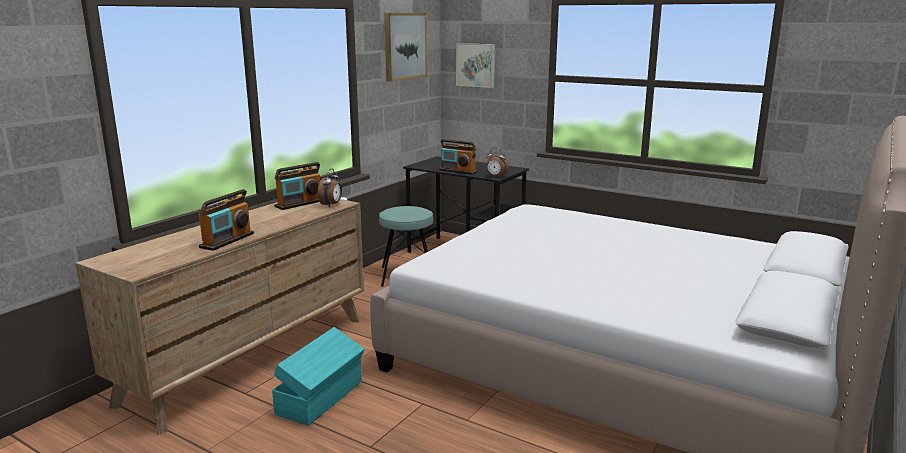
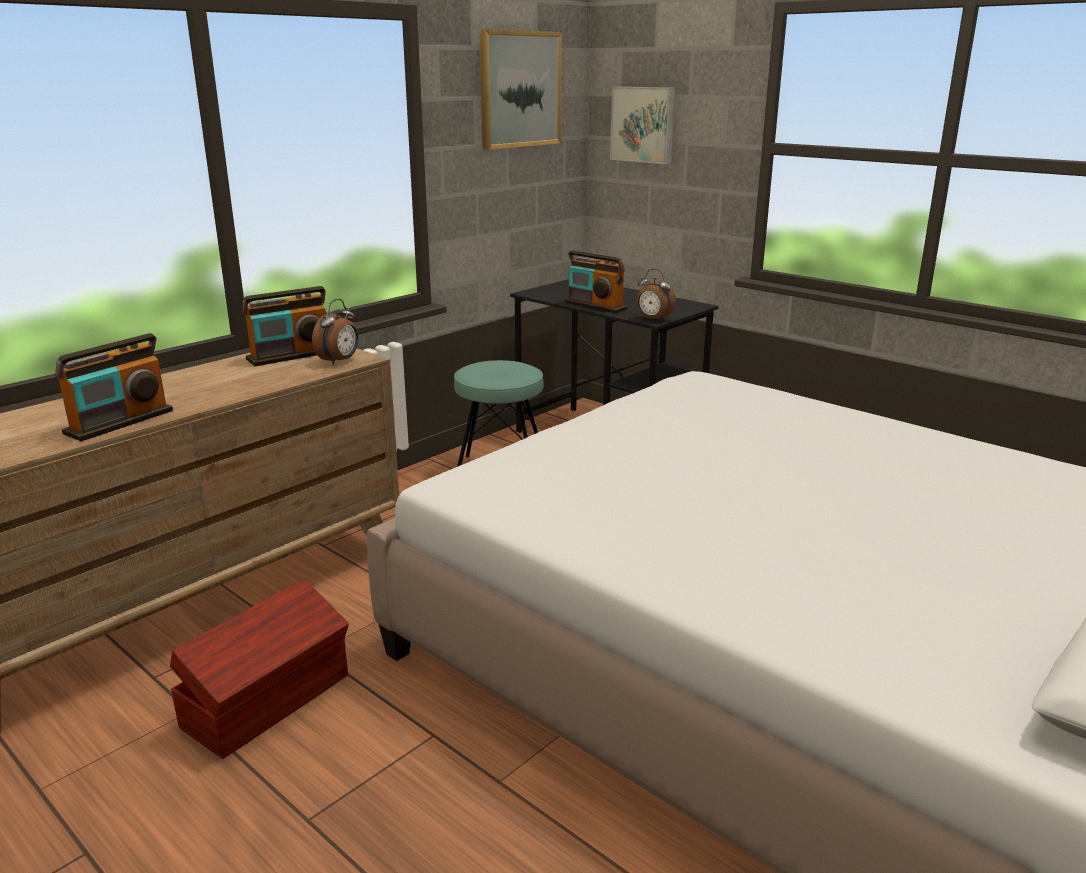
camera: 10 degrees right, 5 degrees up
(321, 397) = (270, 701): turquoise storage box -> brown storage box

